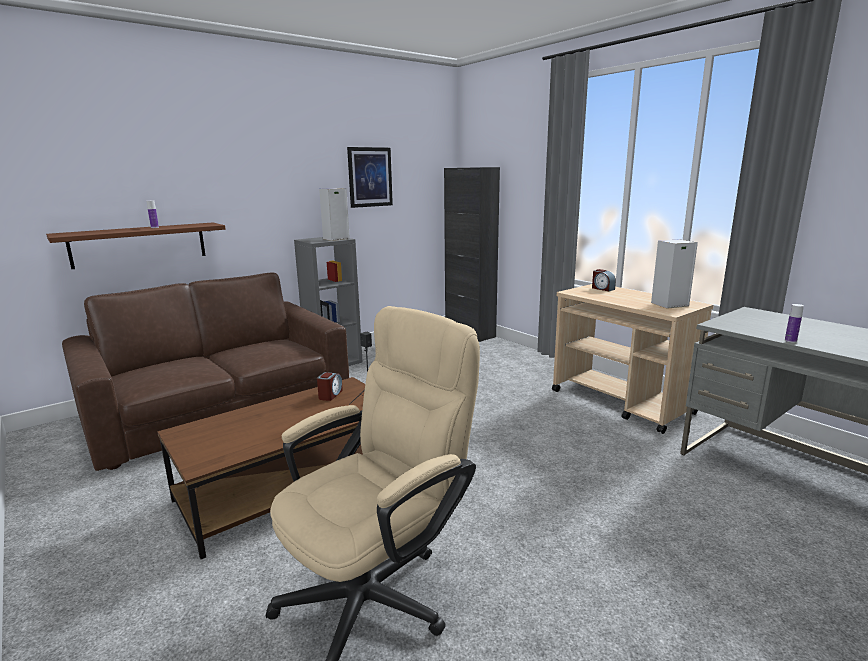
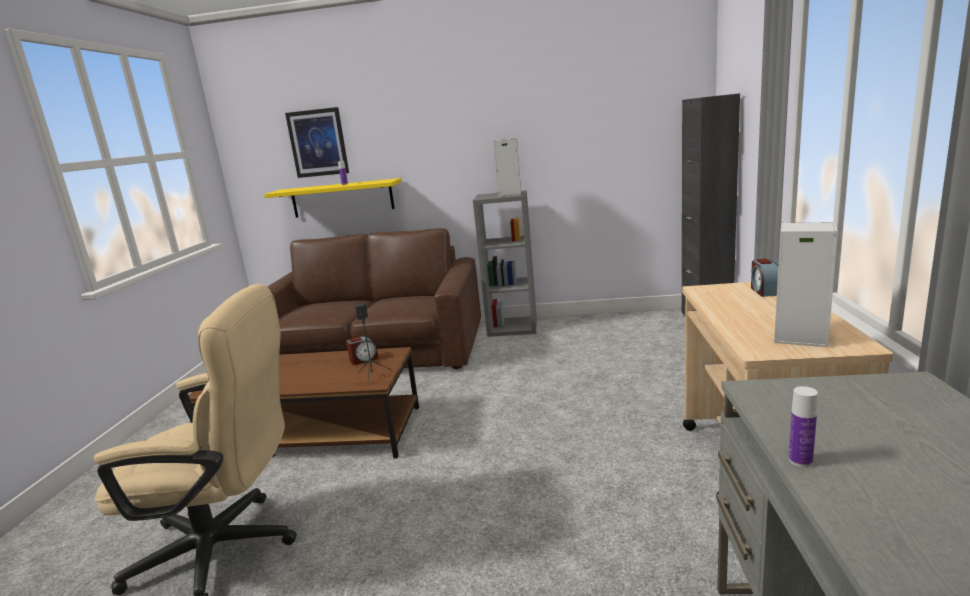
camera: 45 degrees right, 0 degrees up
(139, 244) = (342, 198): brown shelf -> yellow shelf
(370, 177) = (574, 121): picture -> picture (318, 143)

